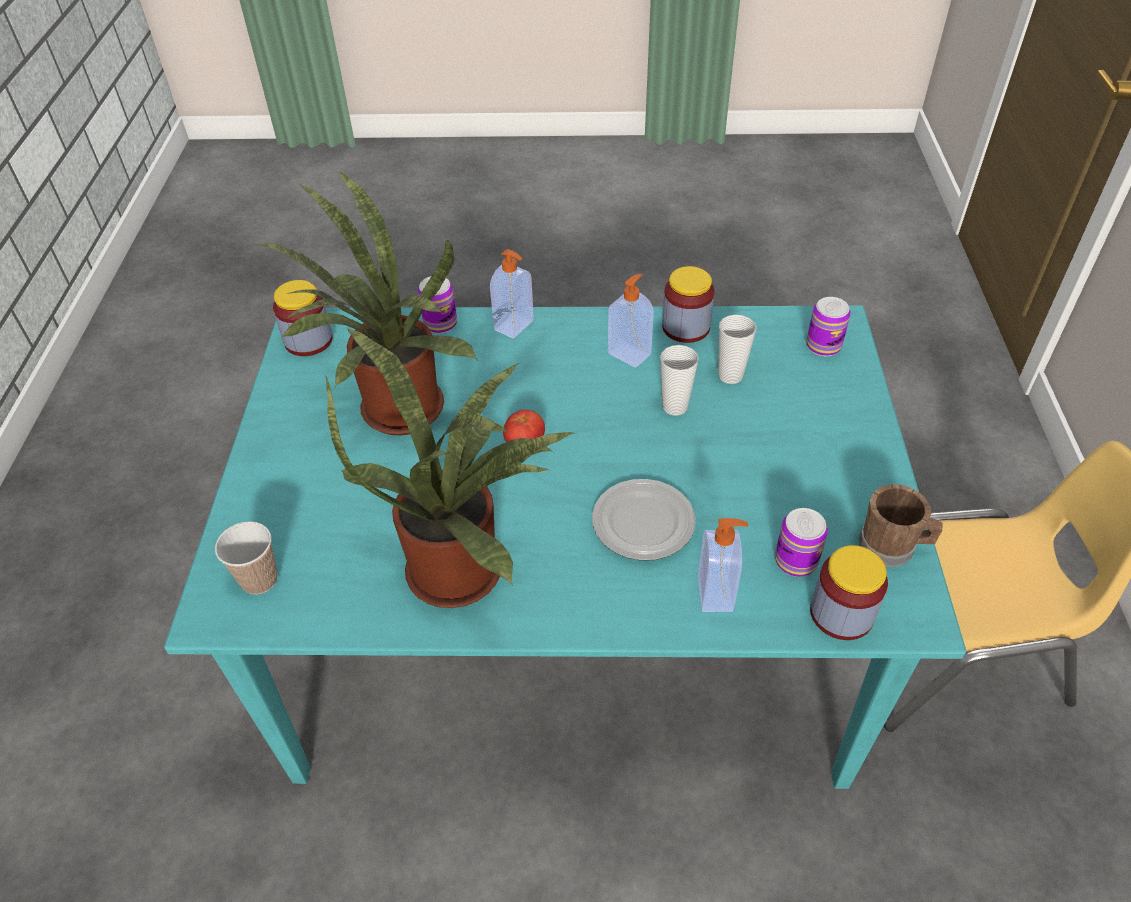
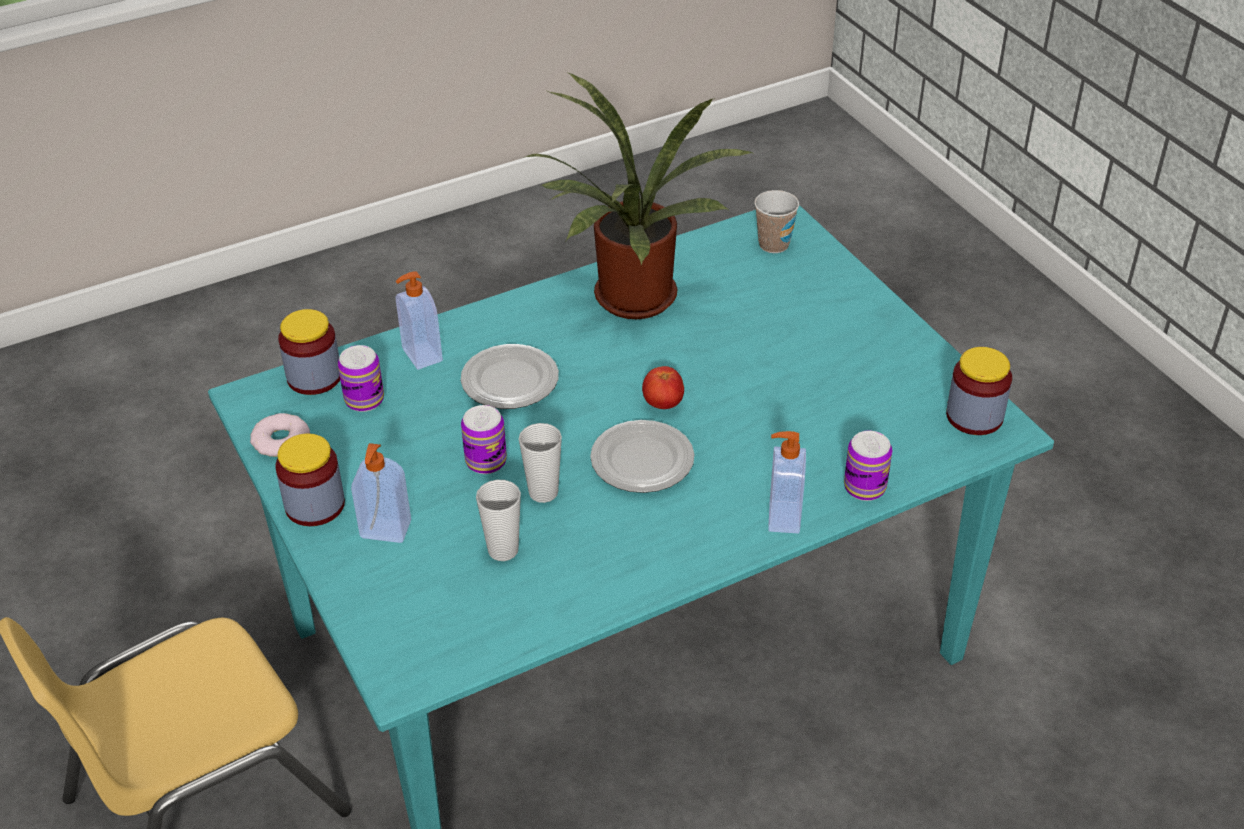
camera: 150 degrees right, 5 degrees down
(395, 414) = (807, 384): potted plant -> none
(581, 402) = (641, 461): none -> plate
(630, 353) = (629, 534): soap dispenser -> soap dispenser (385, 531)
(686, 327) = (587, 593): jar -> jar (315, 505)
(823, 346) = (410, 633): can -> can (486, 461)
(892, 547) = (281, 440): brown mug -> donut

